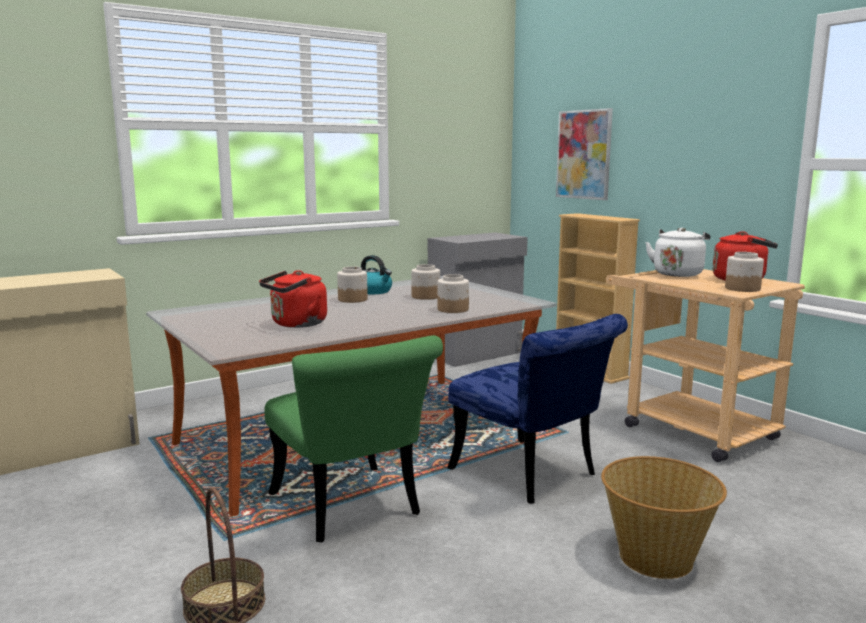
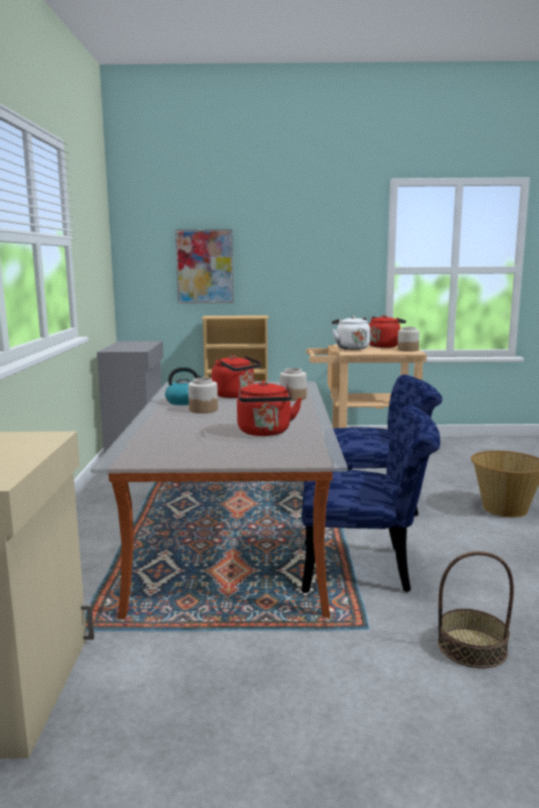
camera: 55 degrees left, 0 degrees up
(351, 509) = (366, 569): green chair -> blue chair
(425, 296) = (236, 396): jar -> red kettle

